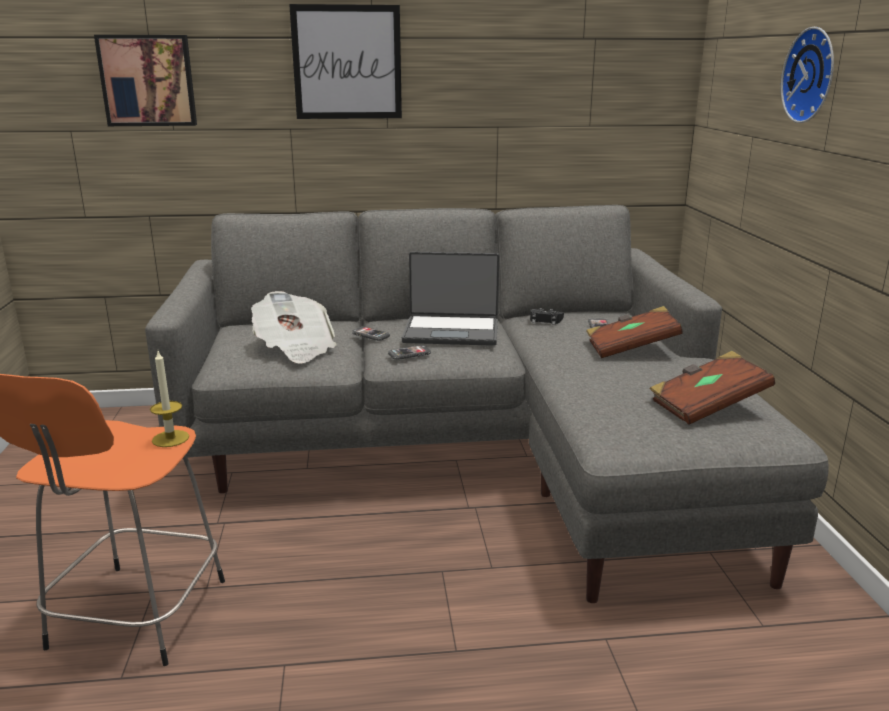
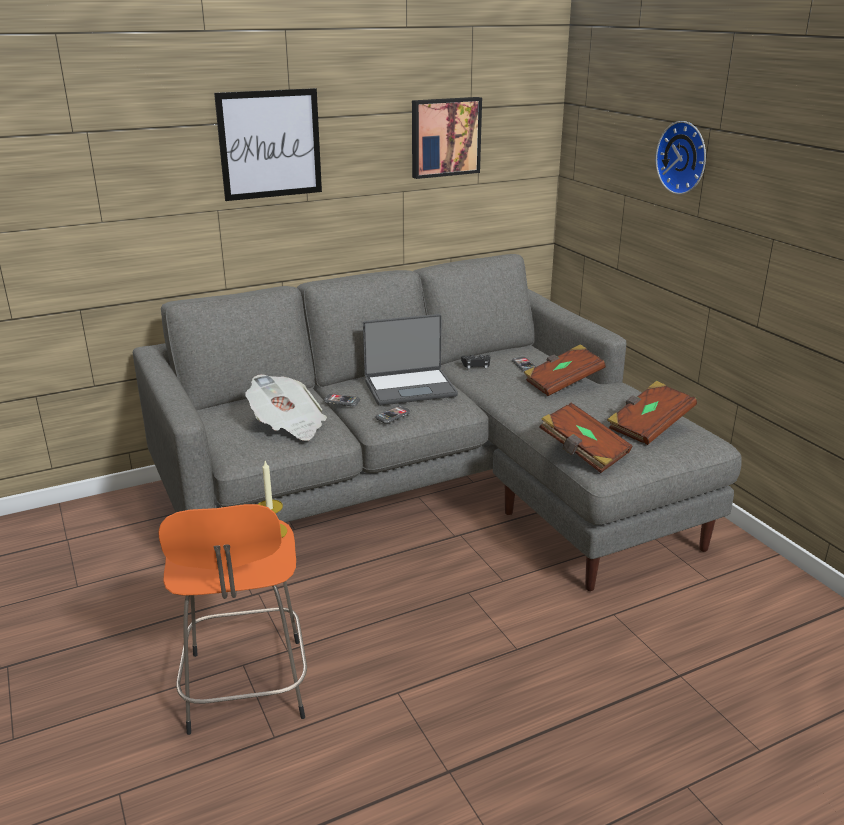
camera: 20 degrees left, 5 degrees up
(148, 81) = (75, 176): picture -> picture (444, 137)
(598, 420) = (583, 452): none -> brown book

